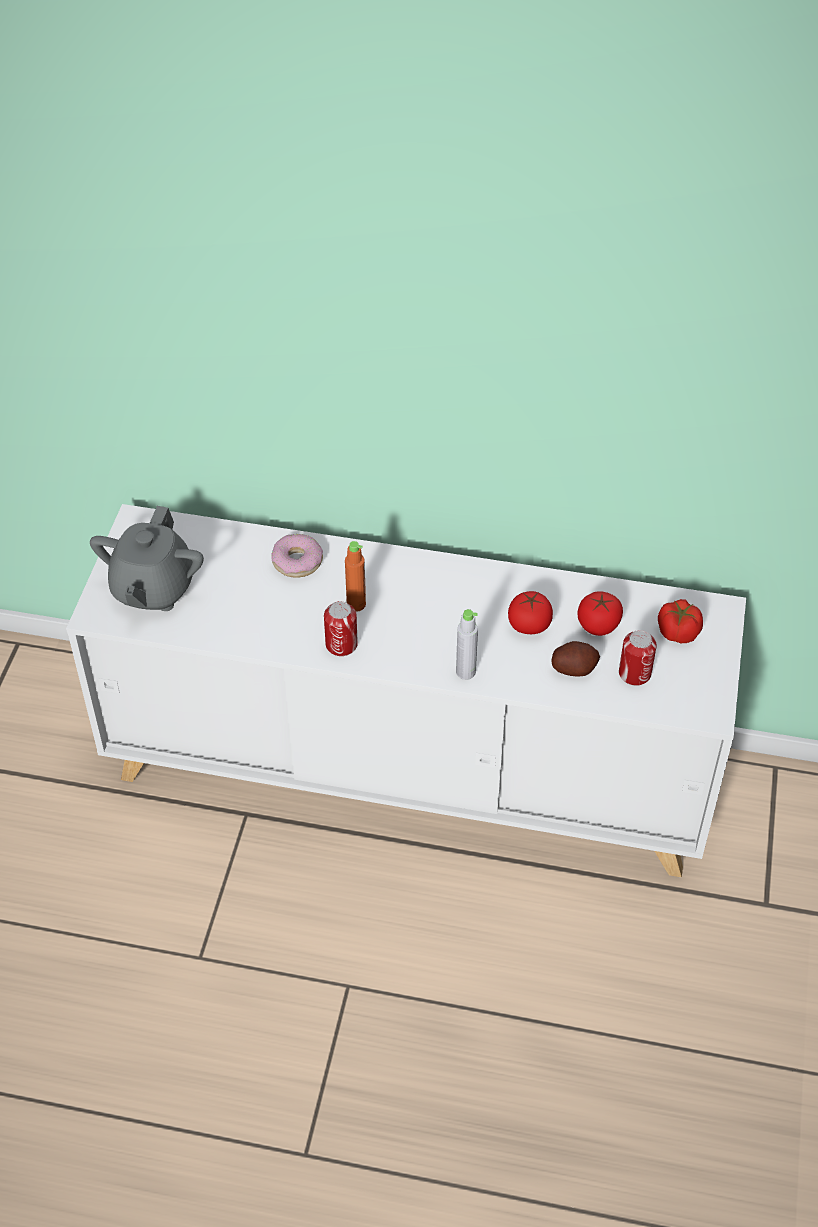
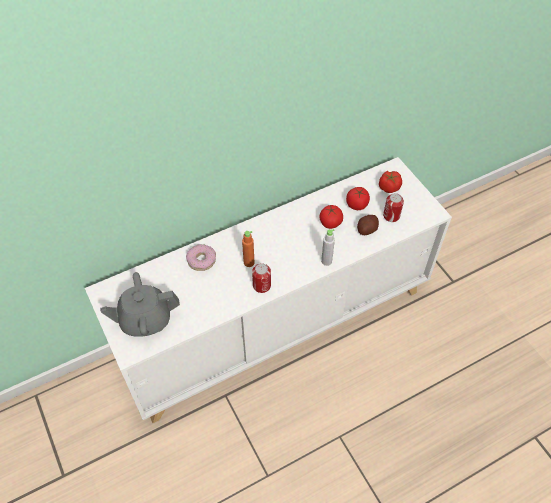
camera: 40 degrees left, 5 degrees up
(153, 589) = (145, 320): grey teapot -> grey teapot turned 105 degrees clockwise

